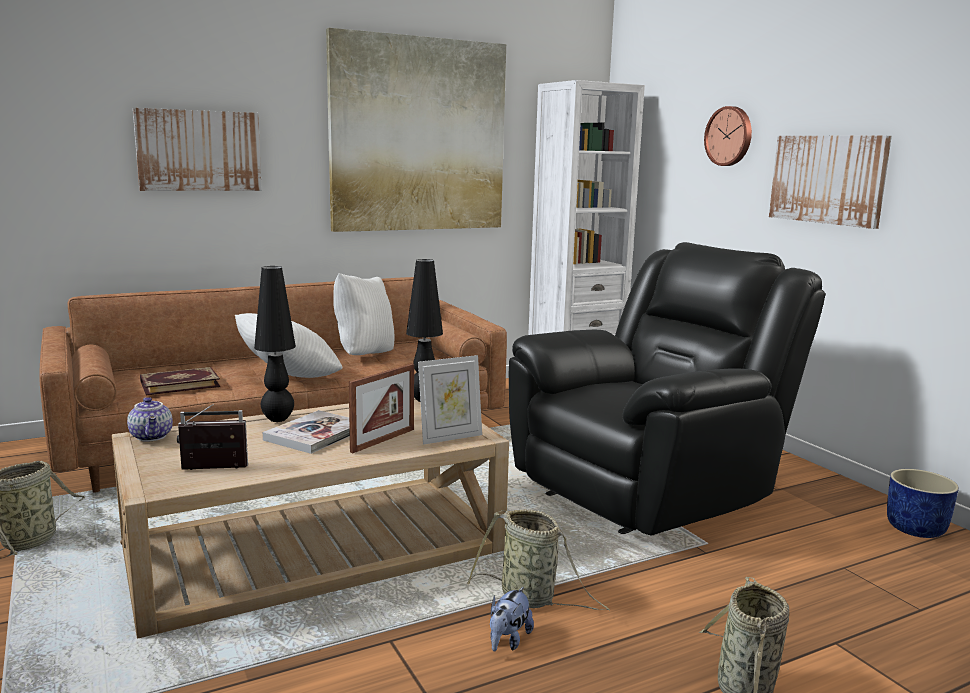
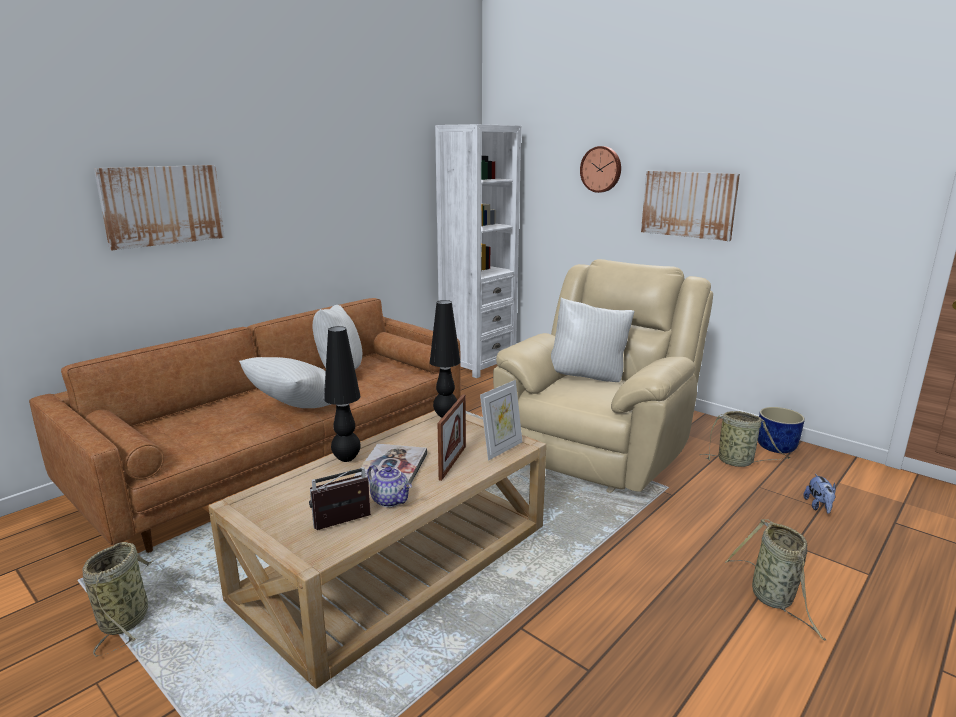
camera: 20 degrees left, 5 degrees up
(152, 436) = (252, 500): teapot -> teapot (391, 500)
(179, 384) = (203, 433): book -> none
(418, 135) = (348, 175): picture -> none
(508, 641) = (602, 603): plush toy -> plush toy (819, 507)
(531, 599) = (591, 563): basket -> basket (737, 462)
(636, 387) = (588, 377): none -> white pillow
(649, 489) = (599, 450): black armchair -> beige armchair

